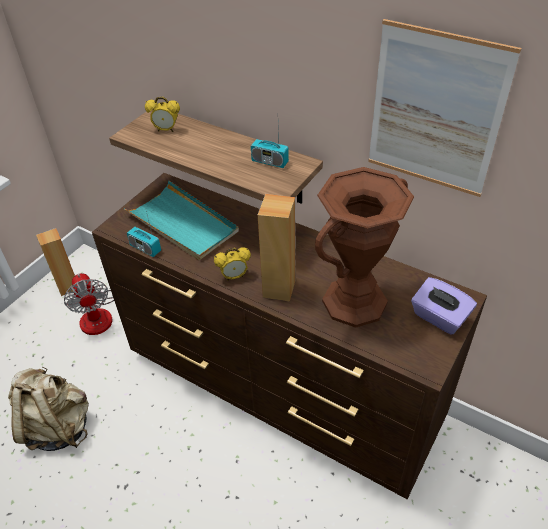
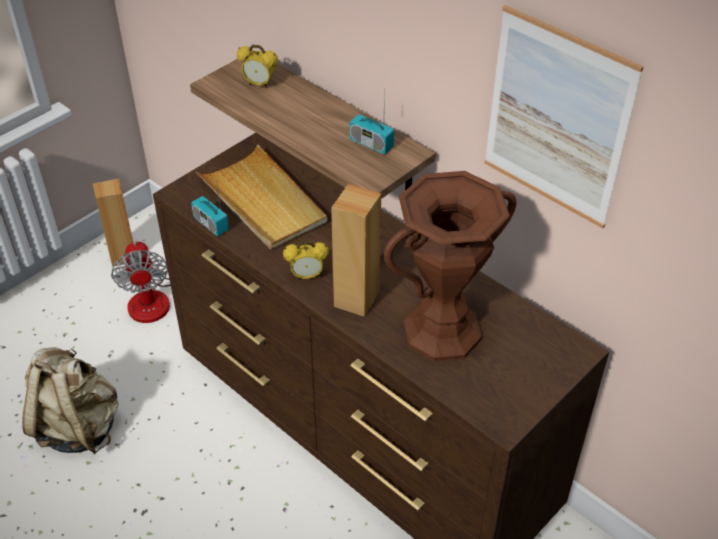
camera: 10 degrees right, 0 degrees up
(183, 224) = (263, 201): turquoise tray -> beige tray
(439, 317) = (539, 367): purple tissue box -> none

